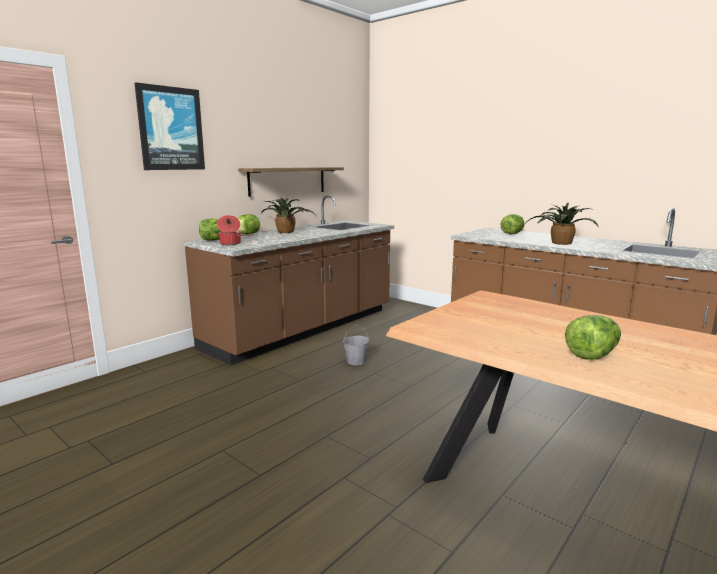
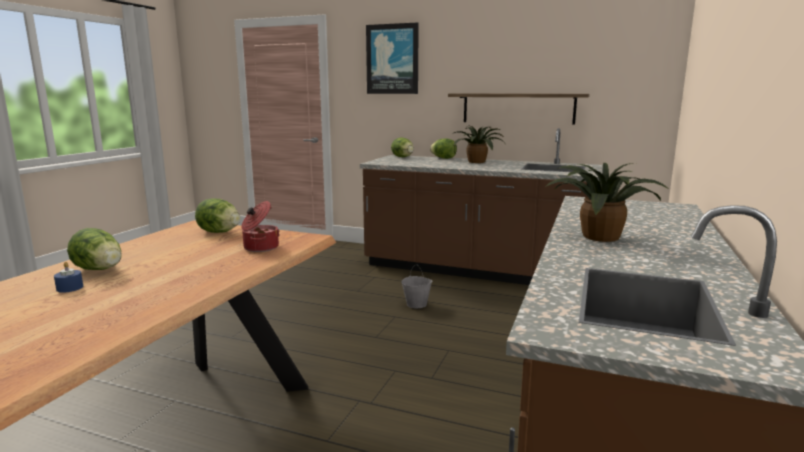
camera: 70 degrees right, 0 degrees up
(230, 243) = (391, 160): cooking pot -> cooking pot (260, 247)
(512, 234) = (649, 215): lettuce -> lettuce (219, 232)
(649, 362) = (70, 288): none -> blue candle

